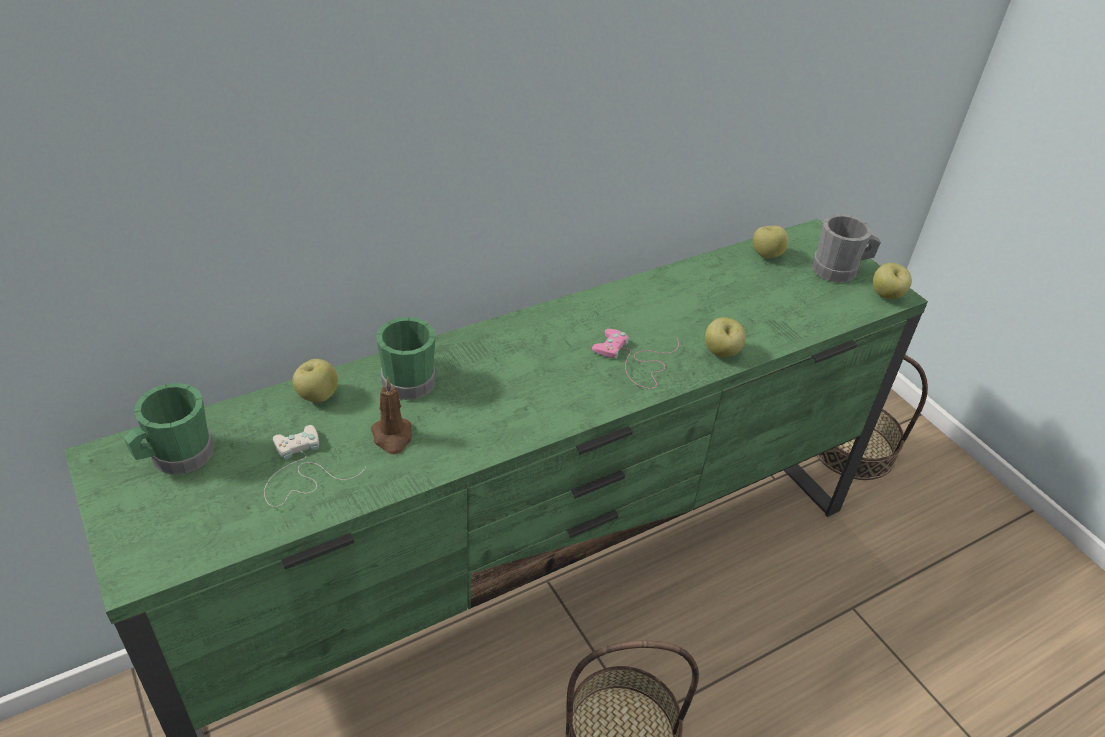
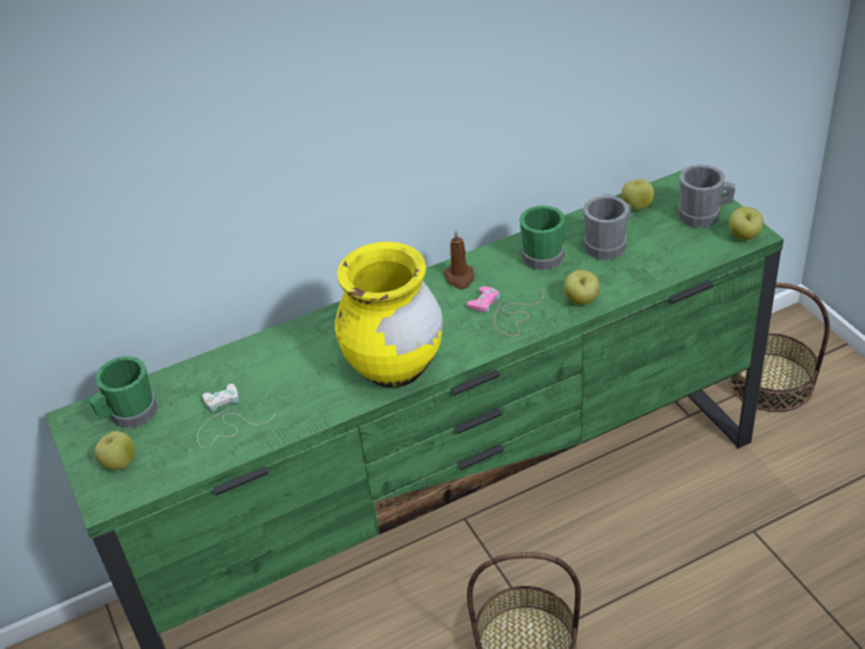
camera: 10 degrees right, 0 degrees up
(317, 396) = (237, 360): apple -> apple (119, 463)
(392, 437) = (297, 389): brown candle -> brown candle (460, 278)
(406, 377) = (309, 340): green mug -> green mug (540, 254)
(512, 418) = (395, 368): none -> yellow vase
(742, 293) = (608, 245): none -> grey mug

